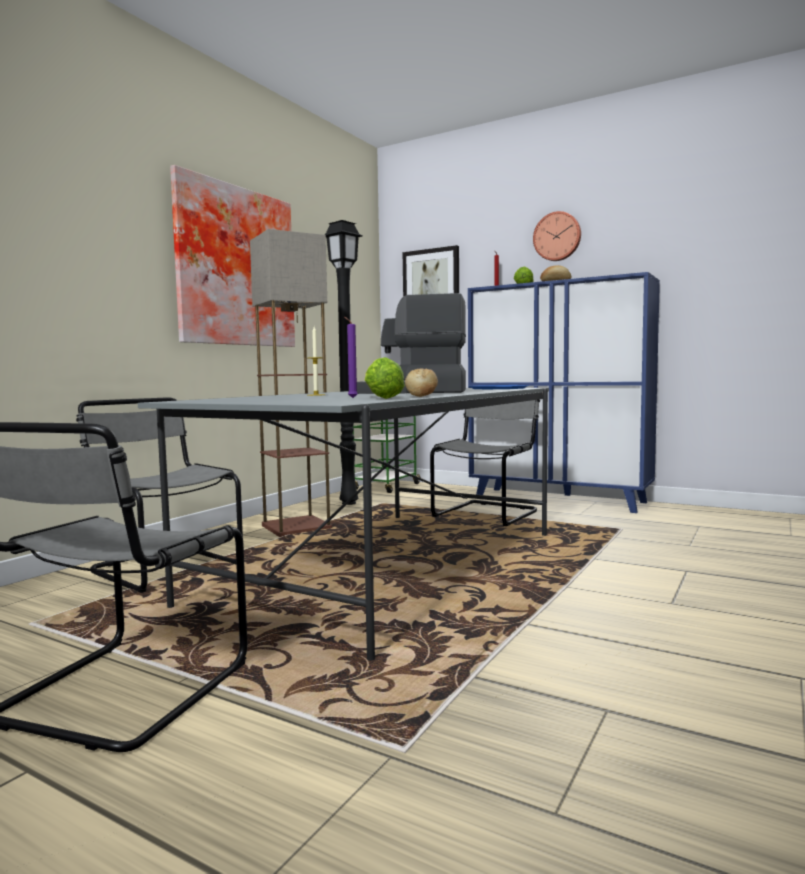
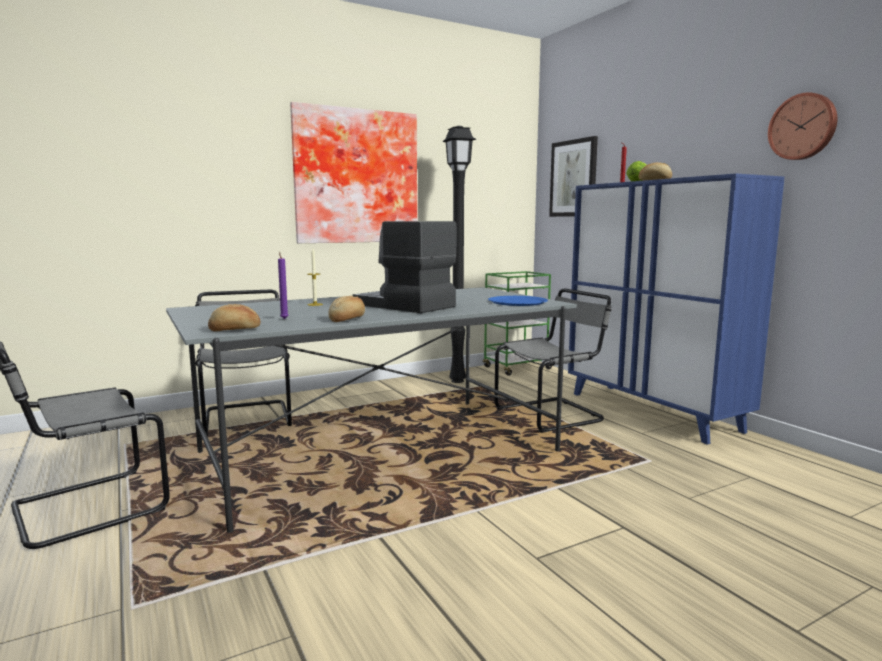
camera: 30 degrees right, 5 degrees up
(297, 527) = (381, 398): floor lamp -> none
(353, 401) = (235, 330): none -> bread
(381, 398) = (292, 323): lettuce -> none
(557, 237) = (684, 125): wall clock -> wall clock (803, 127)

